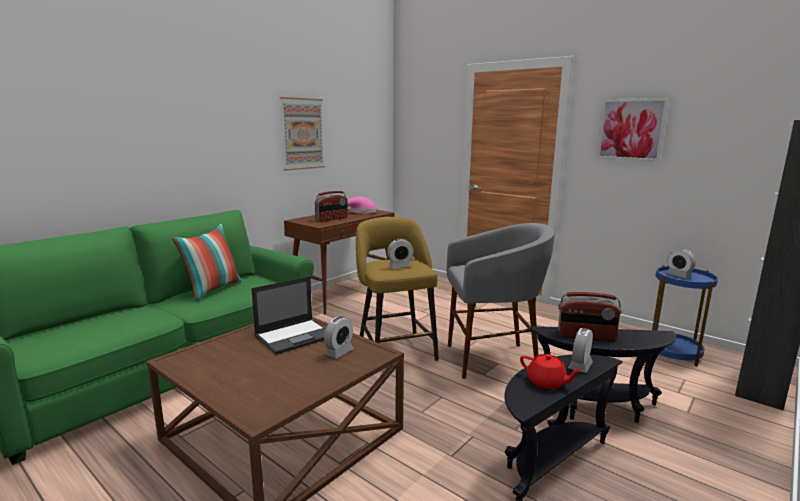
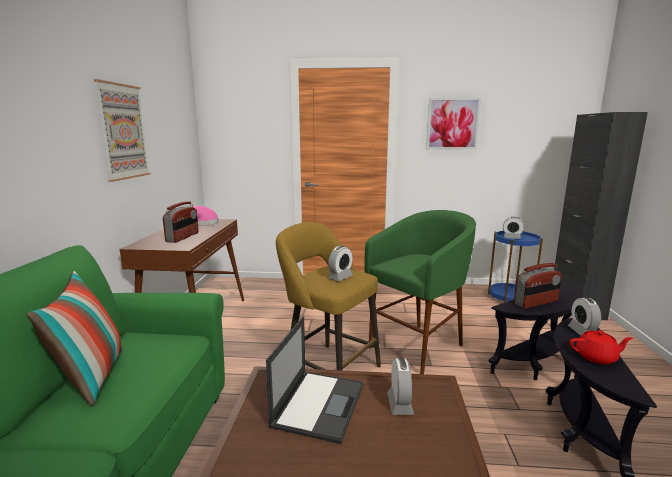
camera: 35 degrees left, 0 degrees up
(492, 359) = (418, 347): grey stool -> green stool

